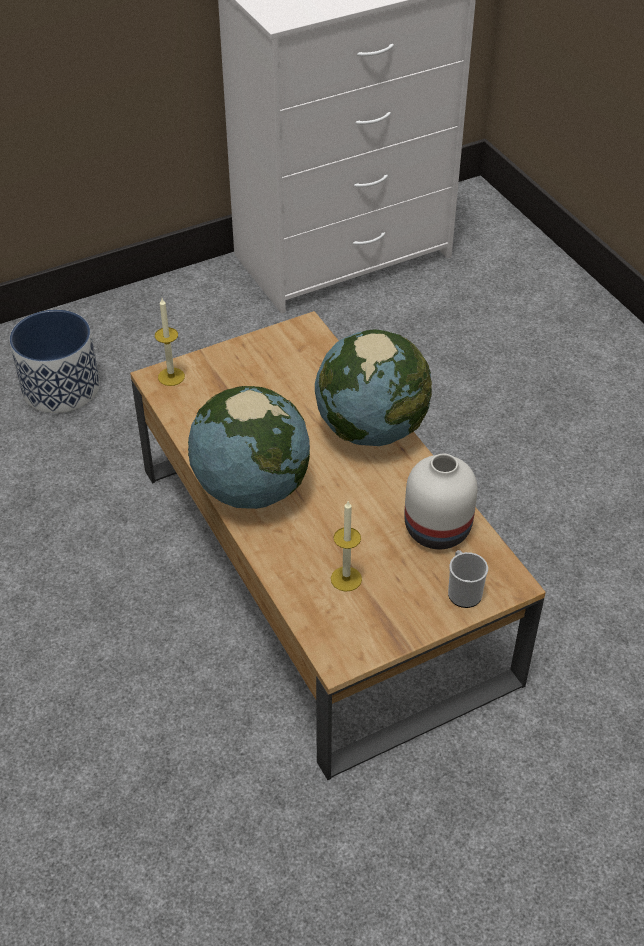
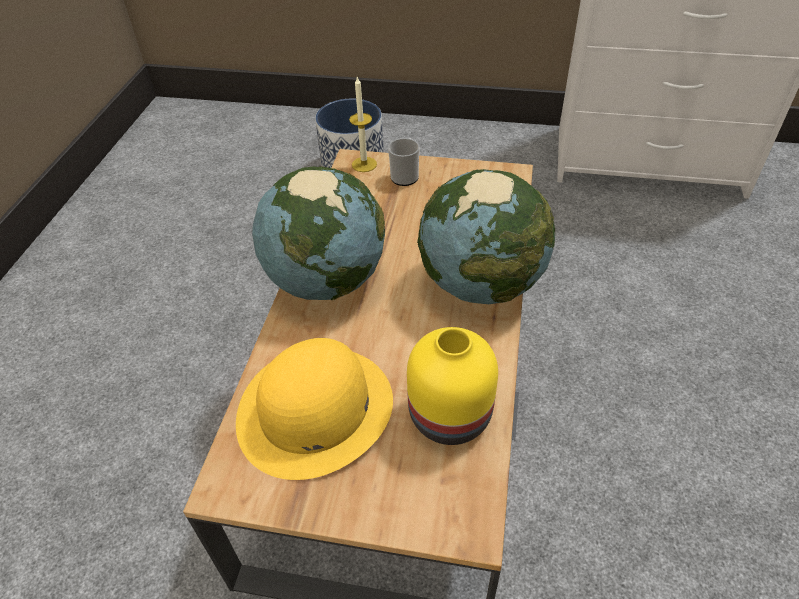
camera: 40 degrees right, 0 degrees up
(346, 579) = (315, 410): candle -> yellow hat
(435, 529) = (448, 414): white vase -> yellow vase
(463, 591) = (410, 500): mug -> mug (405, 175)

